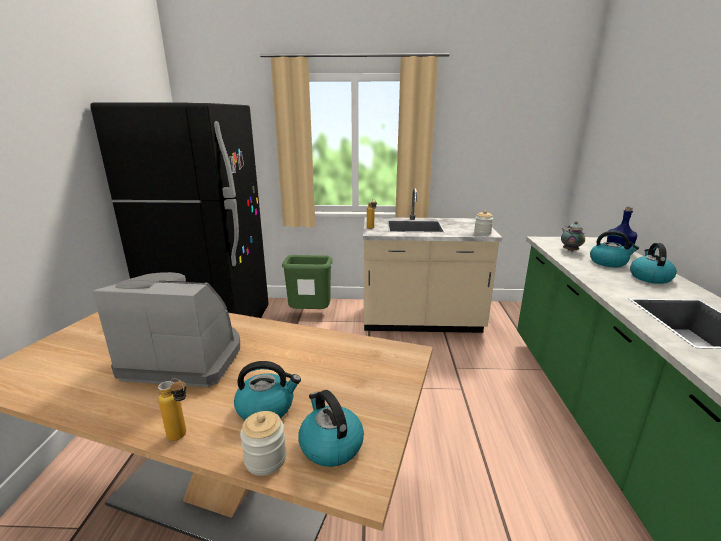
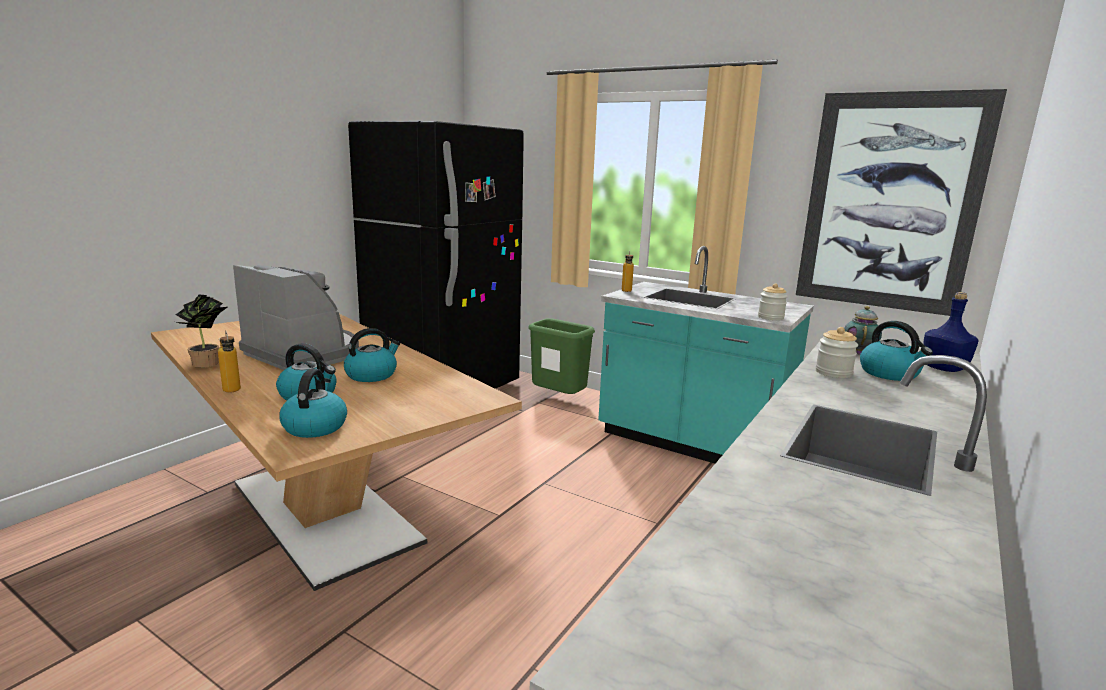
camera: 30 degrees right, 5 degrees down
(95, 410) = (208, 364): none -> potted plant
(265, 459) = (261, 418): jar -> jar (833, 372)
(421, 322) = (691, 444): beige counter -> turquoise counter
(516, 149) = (889, 203): none -> picture
(649, 277) = (916, 398): kettle -> kettle (372, 375)

